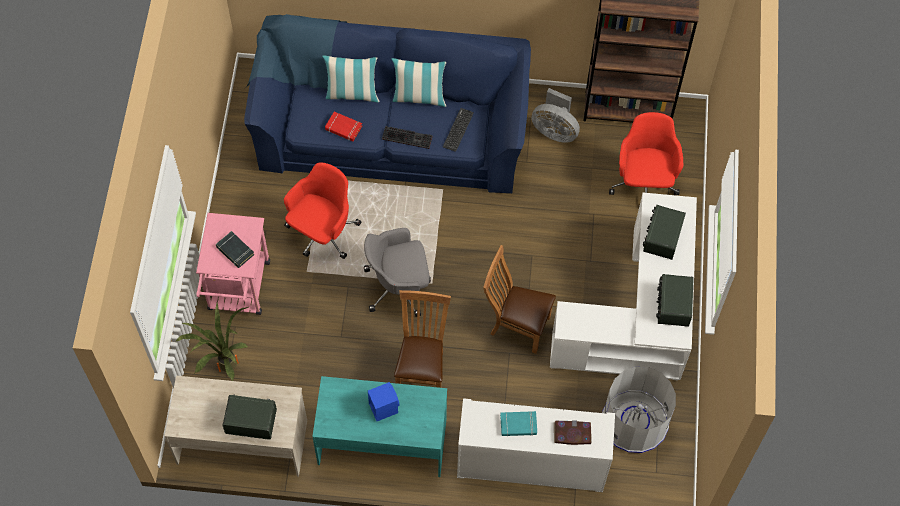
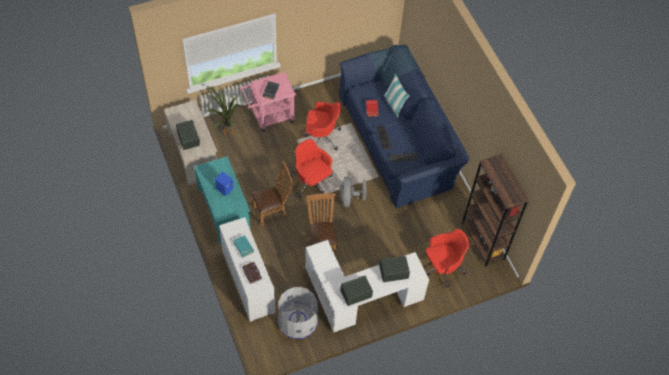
camera: 60 degrees right, 5 degrees down
(399, 286) = (312, 181): grey office chair -> red office chair
(419, 97) = (411, 133): pillow -> none
(554, 130) = (446, 212): grey fan -> grey fan (349, 198)

